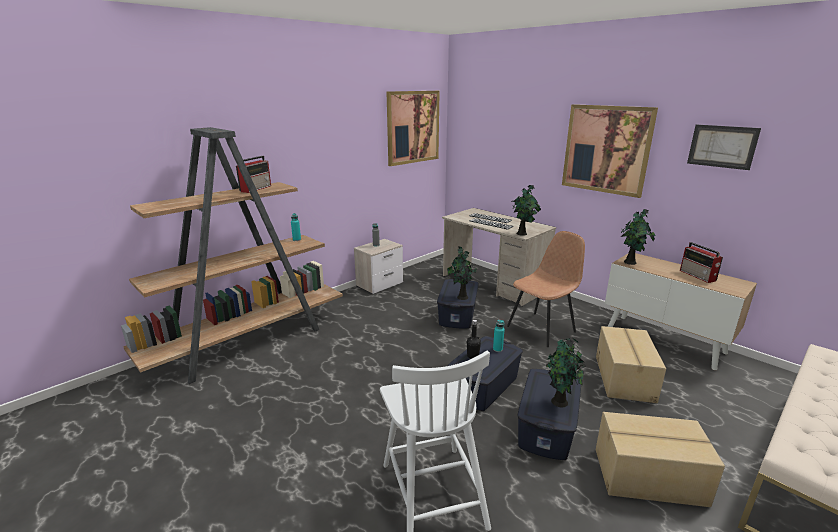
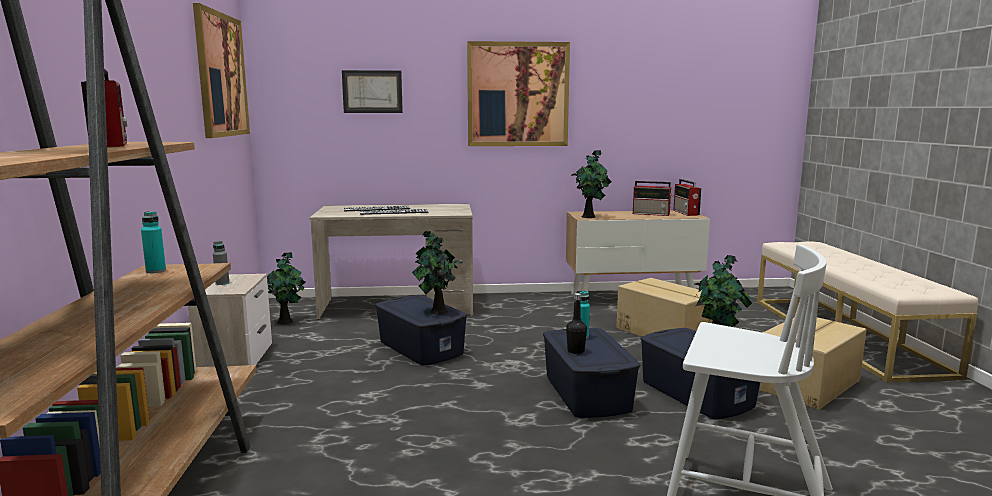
camera: 50 degrees left, 10 degrees down
(522, 234) = (455, 212): potted plant -> potted plant (286, 321)
(542, 329) = (531, 326): brown chair -> none
(722, 146) = (636, 80): picture -> picture (372, 91)
(739, 285) = (686, 213): none -> radio

